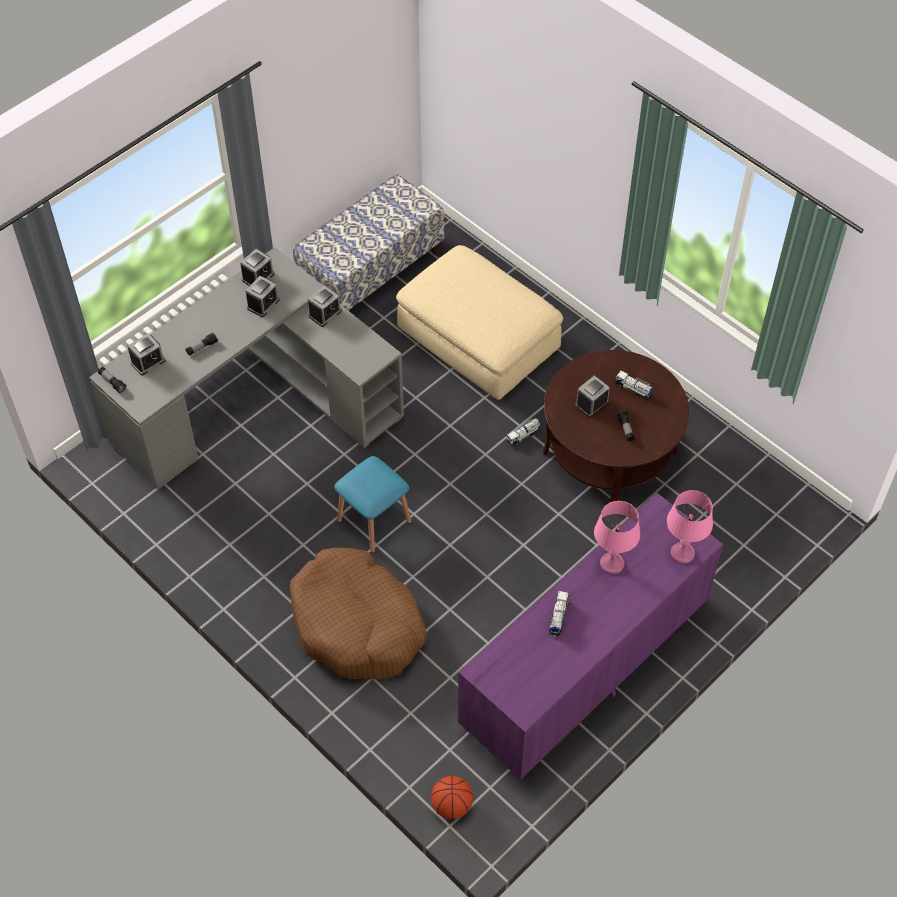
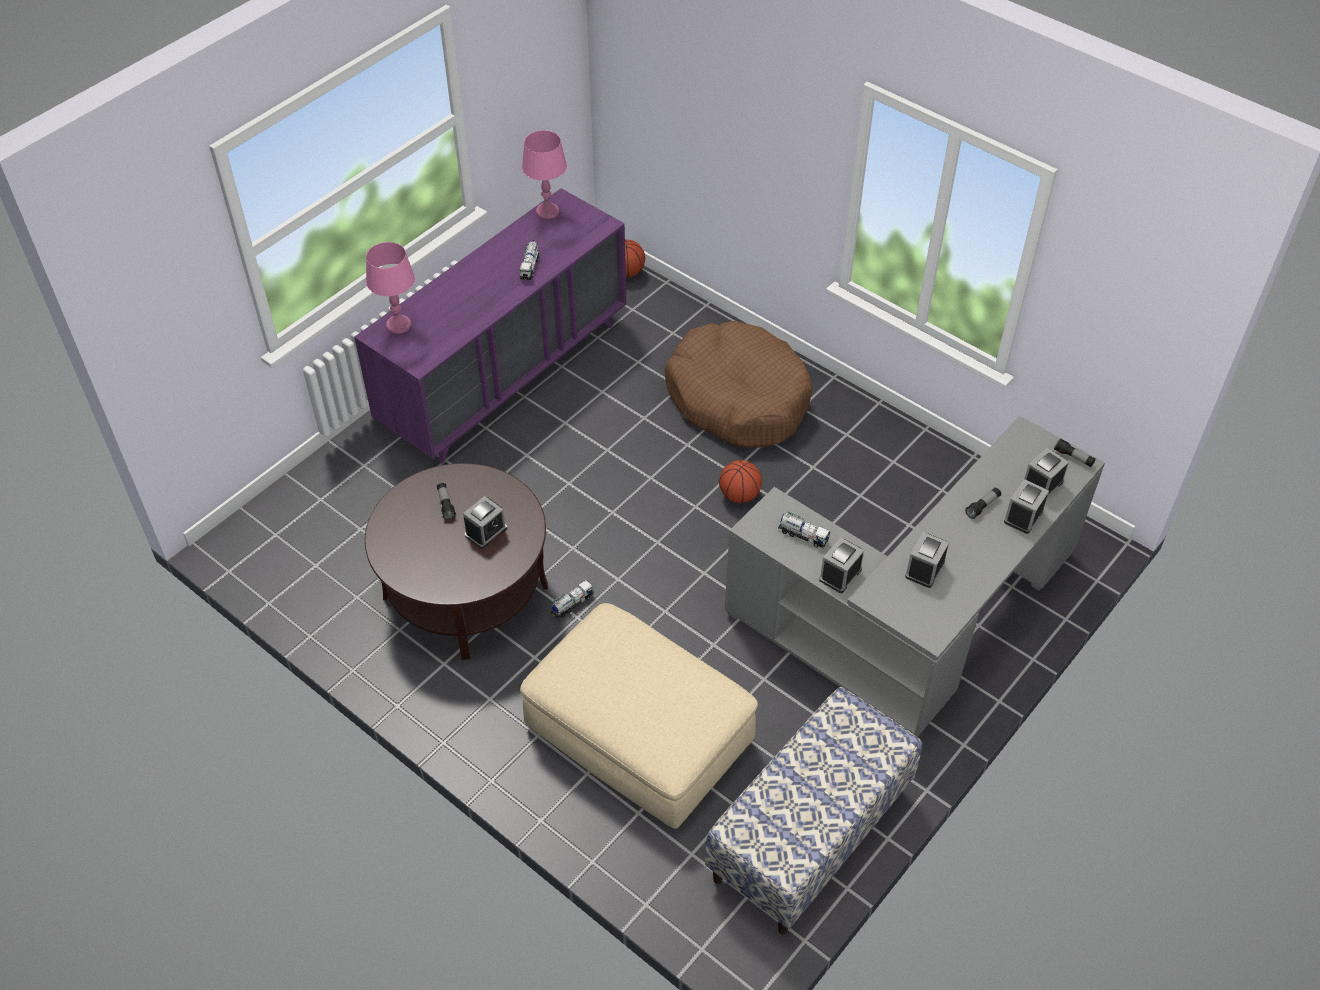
camera: 175 degrees right, 5 degrees down
(258, 277) = (945, 607): alarm clock -> alarm clock (1023, 516)
(374, 521) = (739, 495): blue stool -> basketball
(612, 564) = (473, 312): pink table lamp -> pink table lamp (547, 212)
(633, 389) = (431, 552): toy truck -> toy truck (803, 535)

